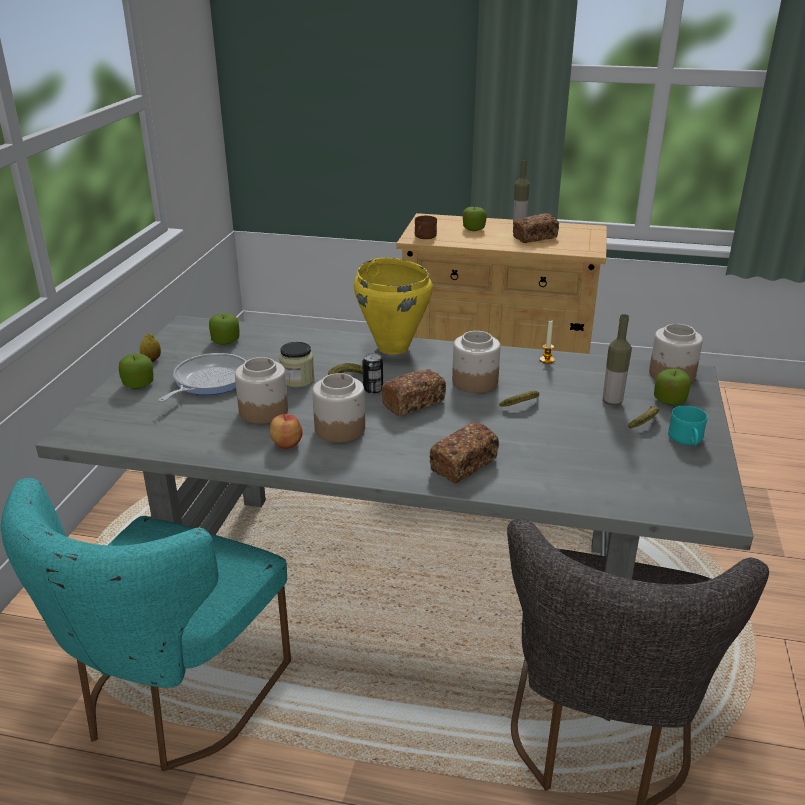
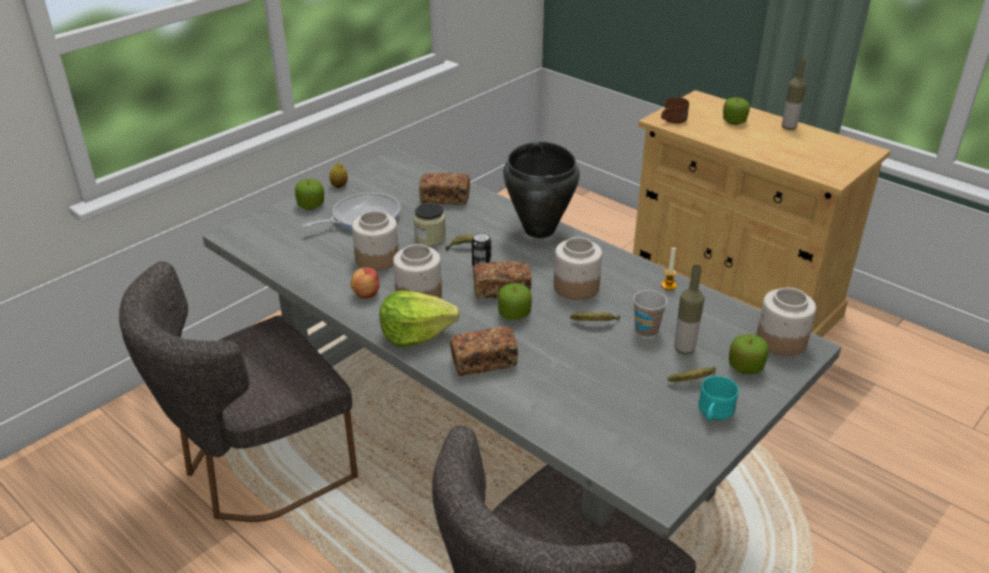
camera: 30 degrees right, 5 degrees up
(173, 699) = (258, 469): turquoise chair -> grey chair
(225, 341) = (409, 184): apple -> apple (514, 314)
(374, 462) = (415, 334): none -> lettuce
(393, 347) = (540, 230): yellow cooking pot -> black cooking pot
(535, 237) = (788, 147): bread -> bread (445, 198)
(568, 397) = (646, 330): none -> cup

